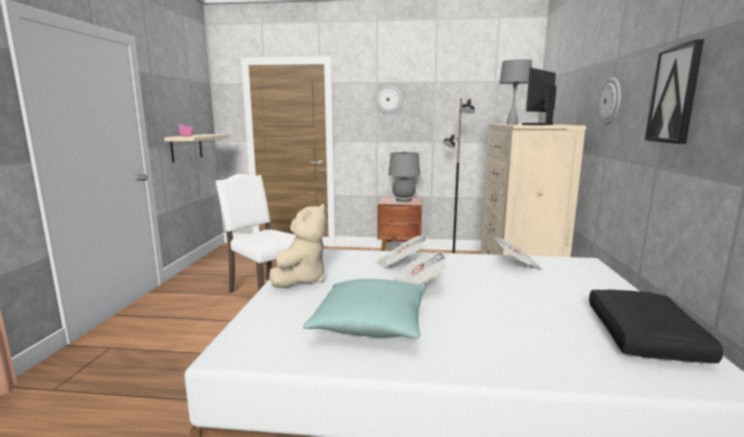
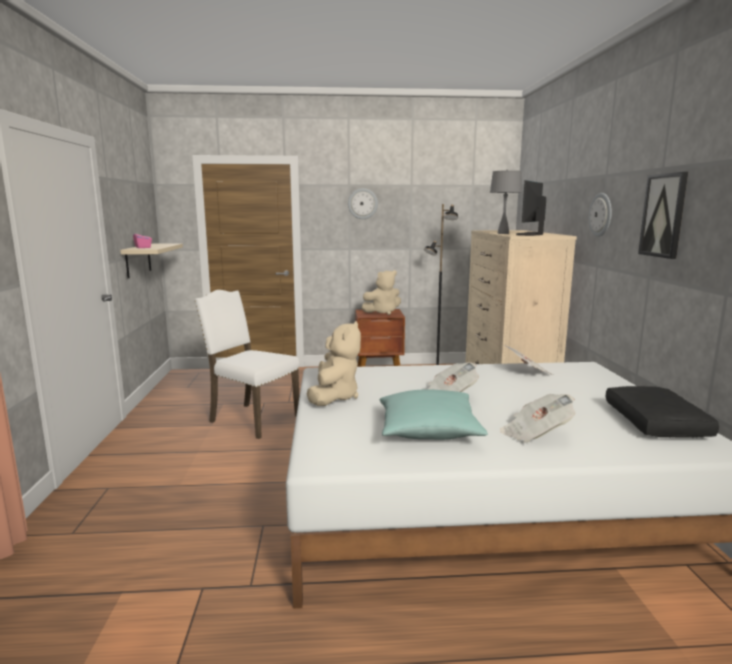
camera: 10 degrees left, 0 degrees up
(400, 264) = (420, 377): newspaper -> newspaper (535, 434)
(403, 200) = (382, 312): grey table lamp -> beige plush toy

